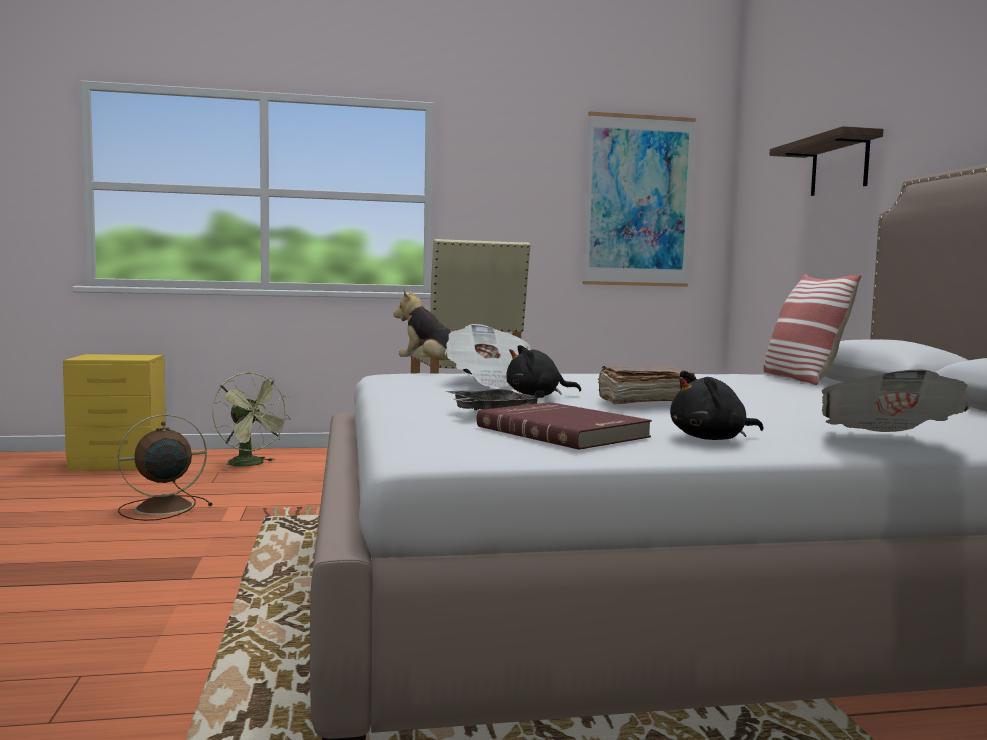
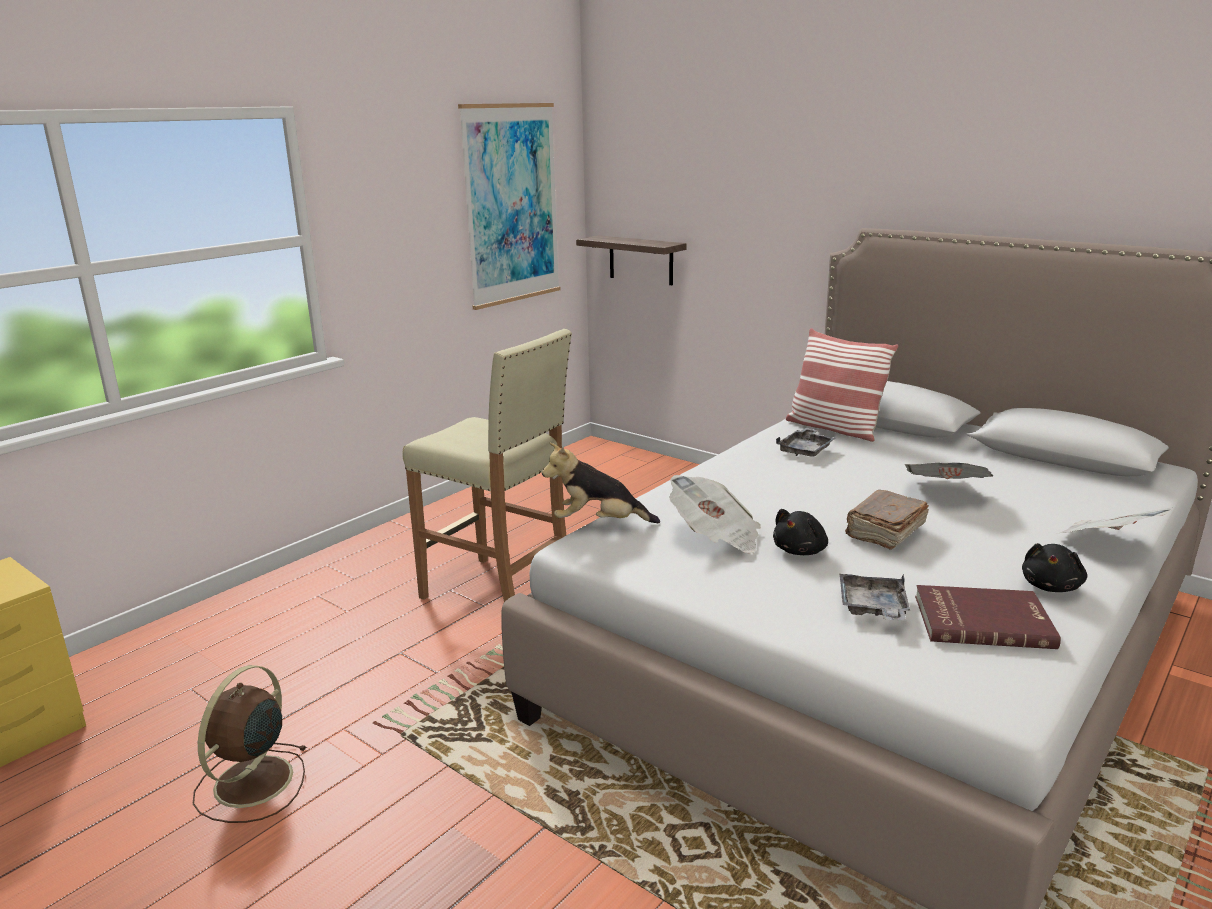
camera: 40 degrees left, 15 degrees up
(251, 464) = (206, 656): green fan -> none
(727, 379) = (806, 450): none -> grey tray
(793, 404) = (945, 492): none -> newspaper
(839, 165) = (752, 187): shelf -> shelf (641, 260)

